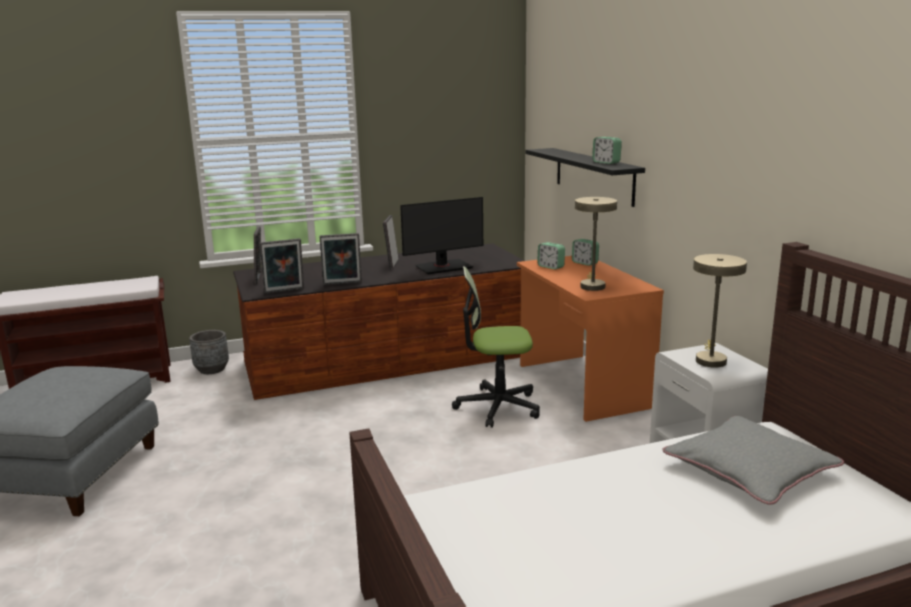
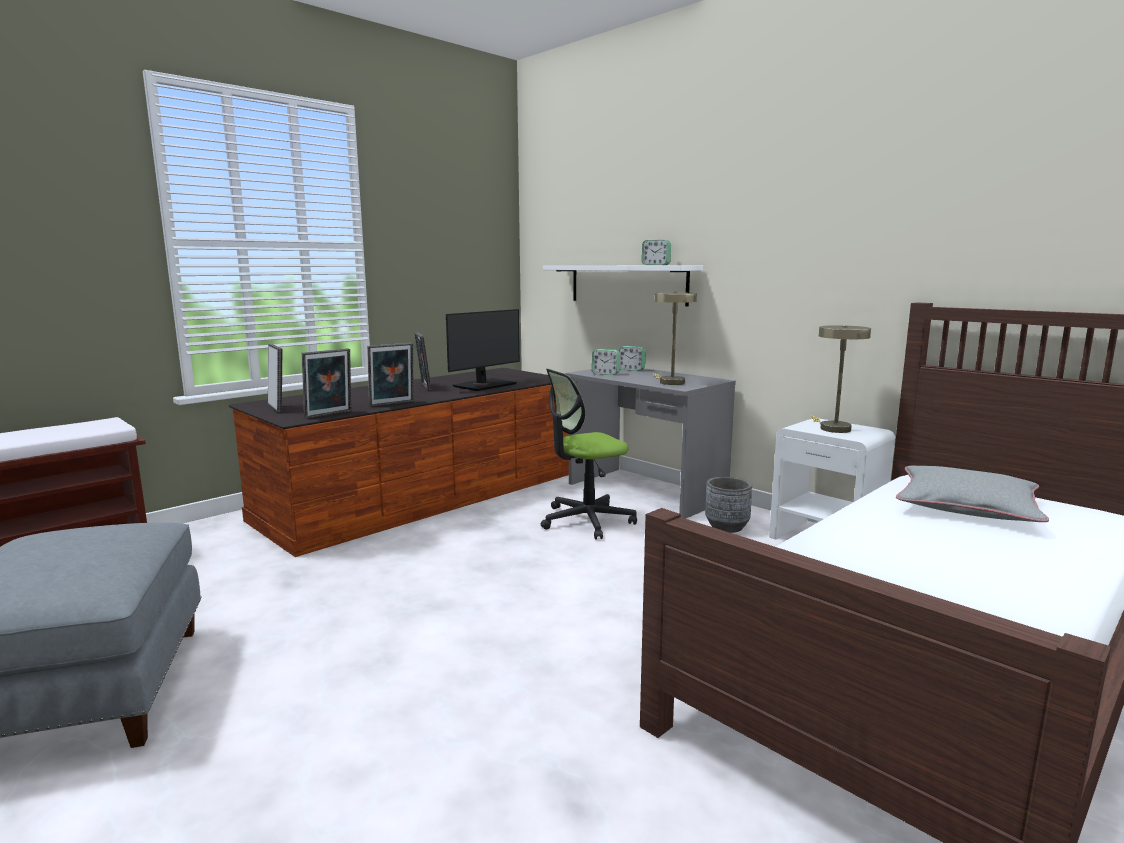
camera: 25 degrees left, 5 degrees down
(212, 369) = (204, 534): grey planter -> grey planter (726, 527)
(581, 385) = (644, 492): orange desk -> grey desk
(593, 175) = (627, 284): black shelf -> white shelf

